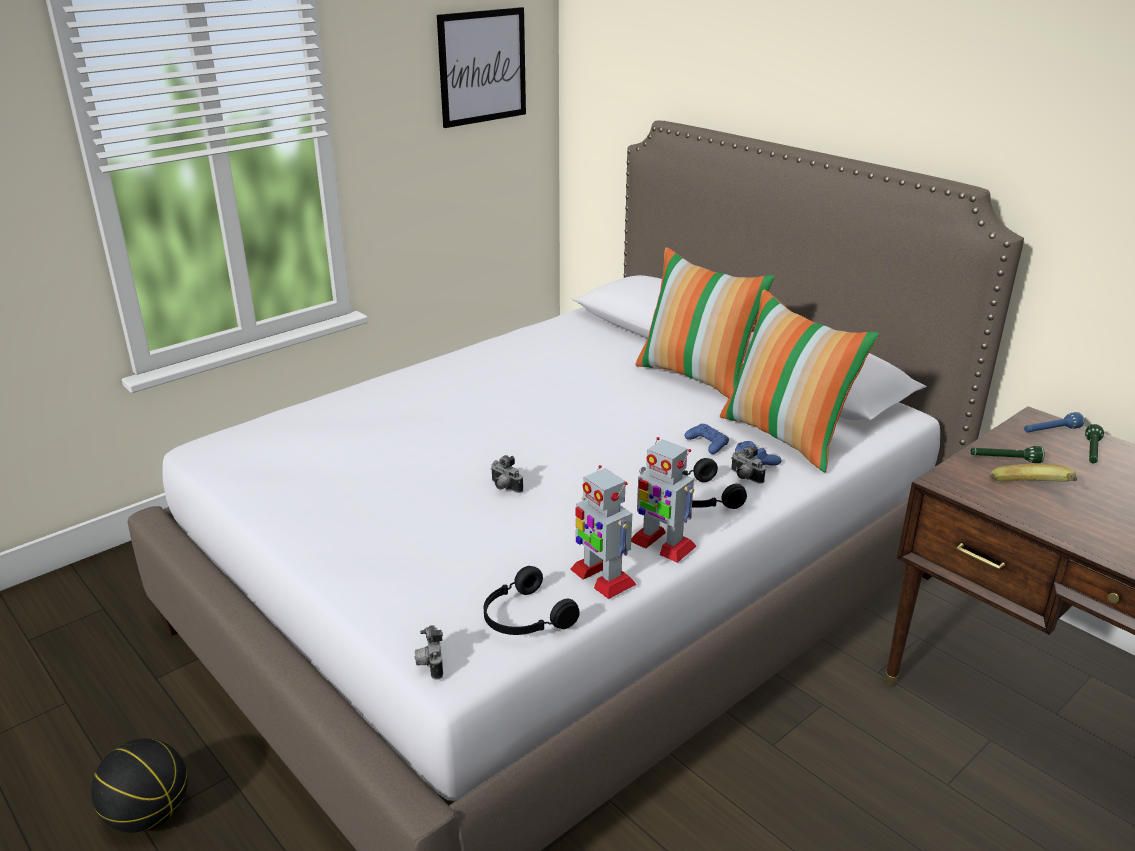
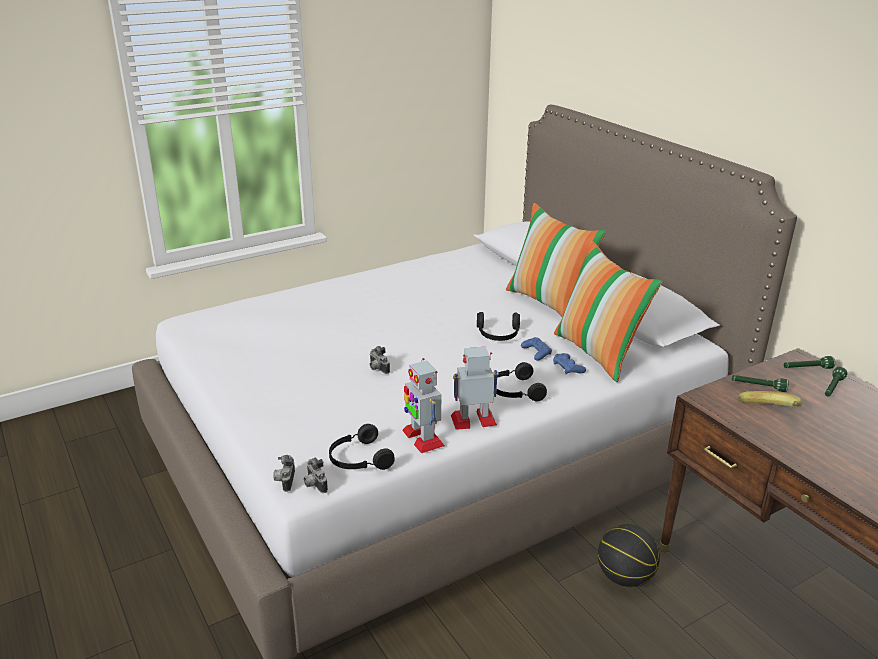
camera: 10 degrees right, 0 degrees up
(148, 815) = (115, 566): basketball -> basketball (624, 577)
(482, 67) = (427, 57): picture -> none
(648, 425) = (498, 334): none -> black headphones
(661, 543) = (474, 420): toy robot -> toy robot turned 120 degrees clockwise
(744, 478) = (554, 380): camera -> camera (314, 485)
(1050, 431) = (806, 369): blue flashlight -> green flashlight

